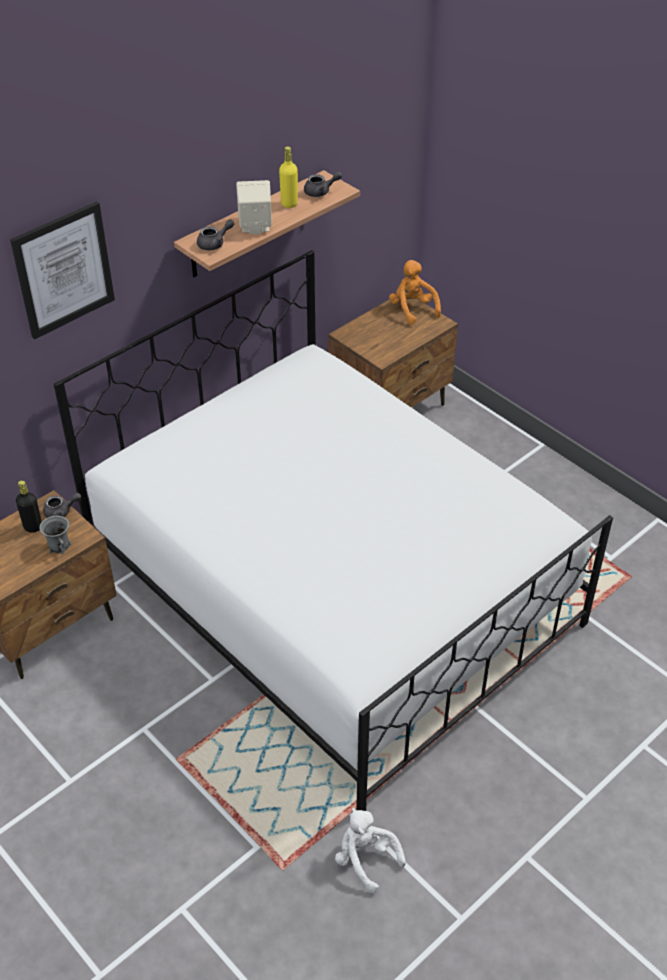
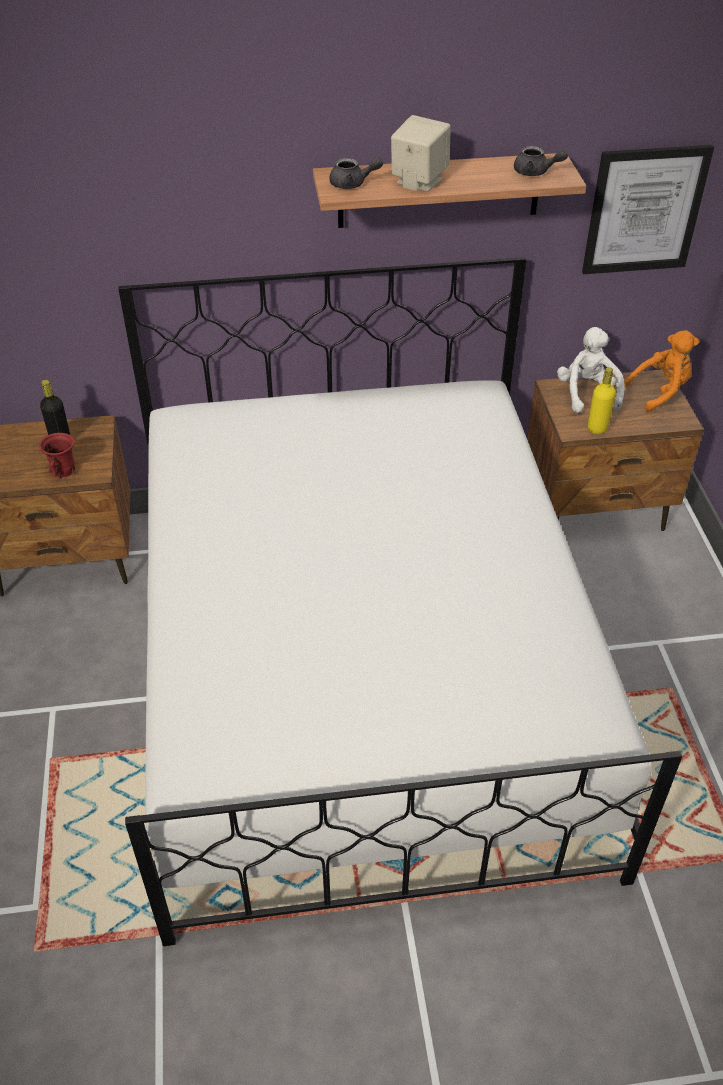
camera: 35 degrees right, 0 degrees up
(59, 546) = (64, 470): grey mug -> red mug
(61, 512) = (98, 439): grey teapot -> none
(63, 270) = (145, 146): picture -> picture (644, 210)
(289, 203) = (484, 172): yellow bottle -> yellow bottle (597, 428)
(365, 859) = (125, 1002): white plush toy -> white plush toy (587, 393)
(412, 309) = (660, 392): orange plush toy -> orange plush toy turned 60 degrees clockwise

